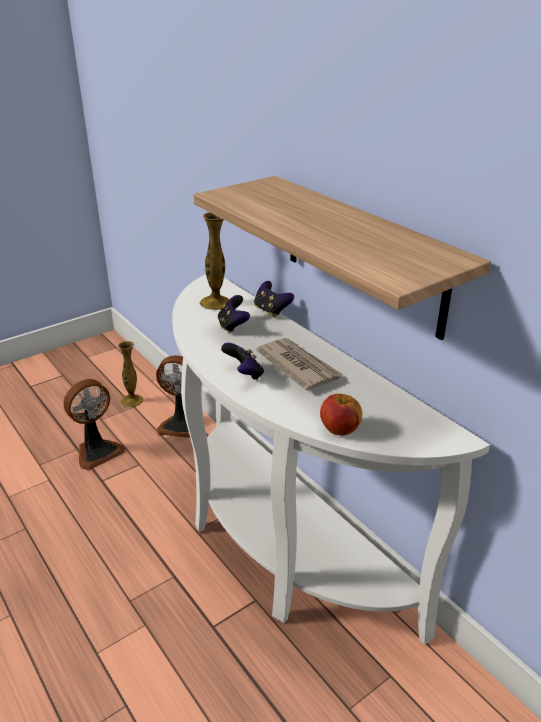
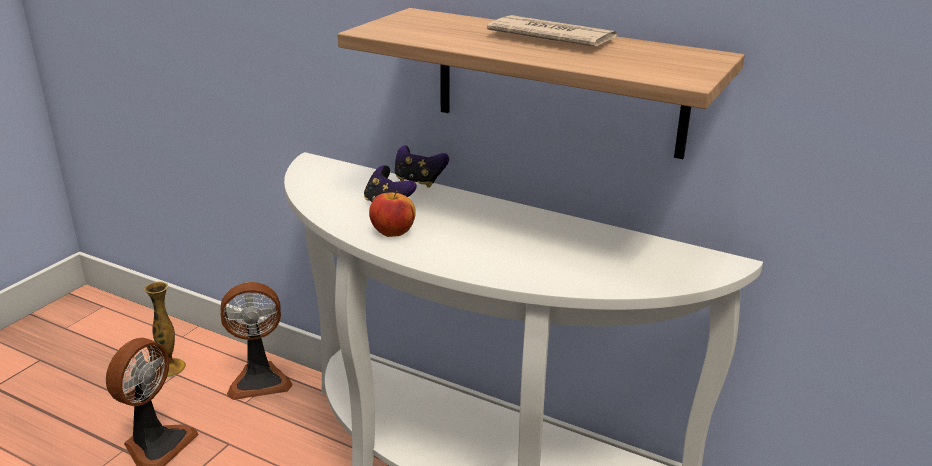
camera: 25 degrees left, 5 degrees down
(215, 303) = (341, 185): vase -> none
(244, 374) = (450, 252): game controller -> none
(298, 366) = (504, 231): newspaper -> newspaper (551, 37)
(339, 429) = (608, 282): apple -> apple (392, 232)

